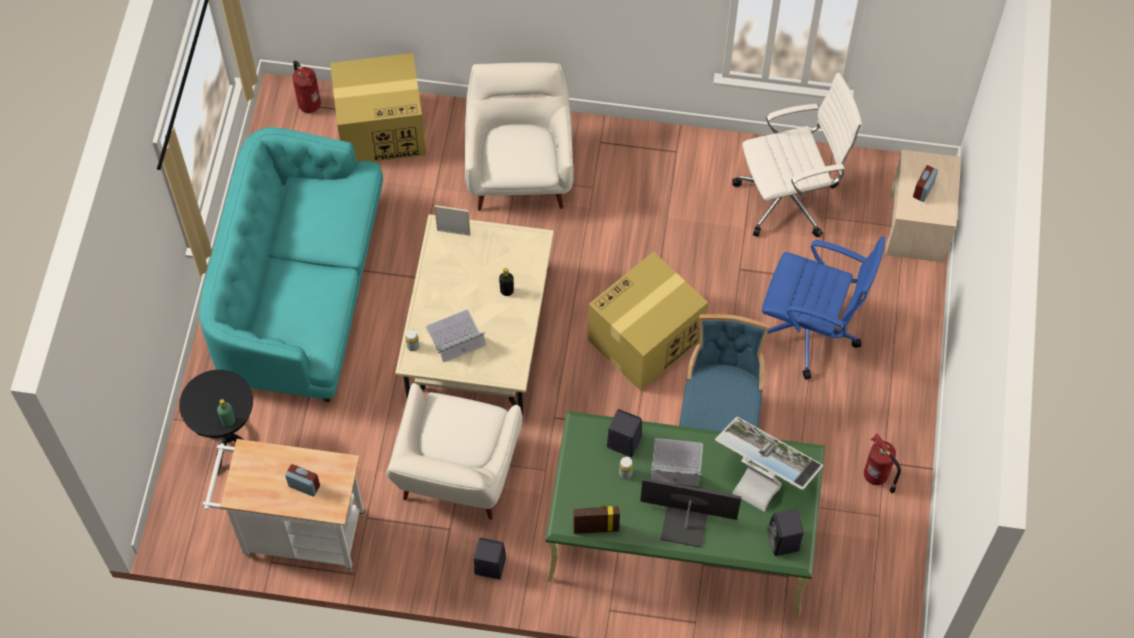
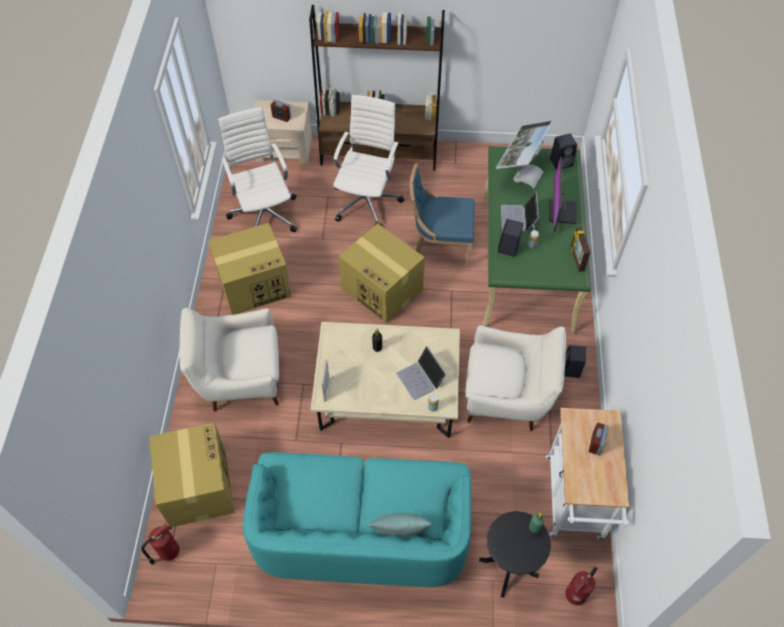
camera: 95 degrees left, 5 degrees down
(258, 295) = (399, 534): none -> turquoise pillow
(665, 186) = (255, 284): none -> cardboard box
(809, 331) = (367, 200): blue office chair -> white office chair
(876, 477) = (466, 166): fire extinguisher -> fire extinguisher (576, 594)
(904, 354) = (379, 154): none -> brown bookcase

